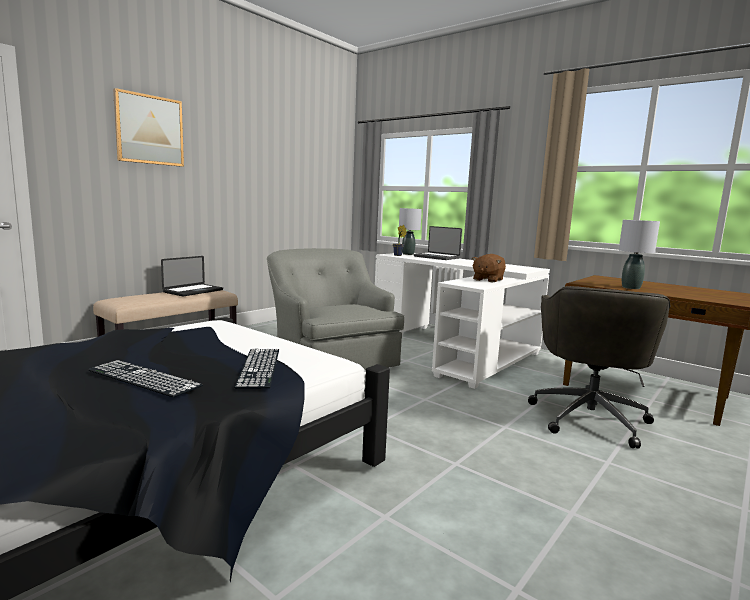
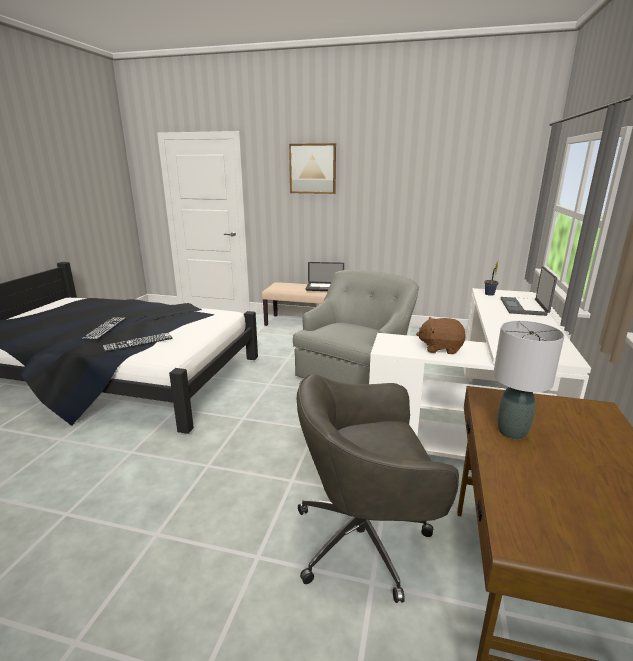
camera: 65 degrees right, 10 degrees up
(408, 254) = (514, 295): grey table lamp -> none

